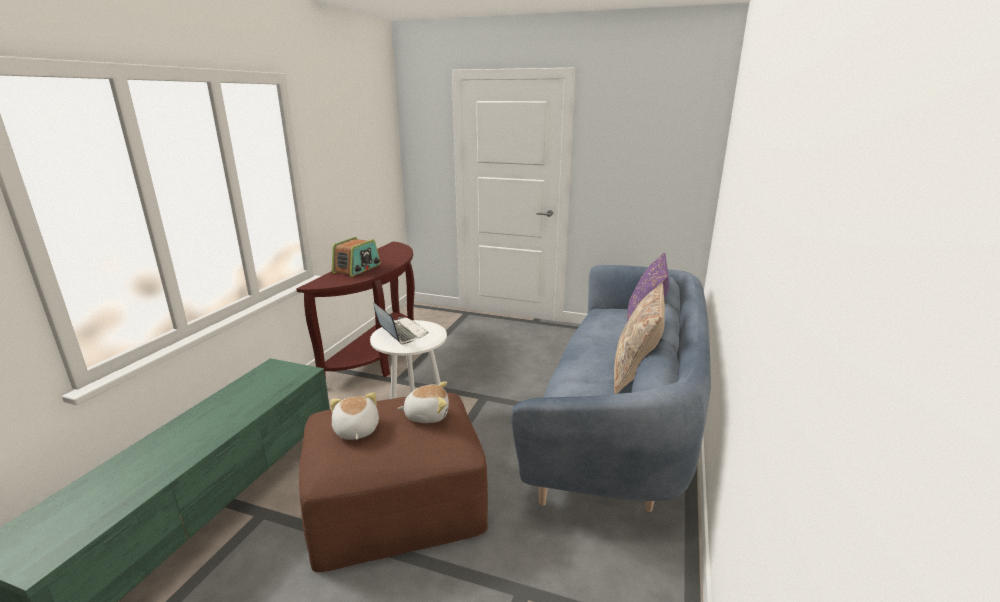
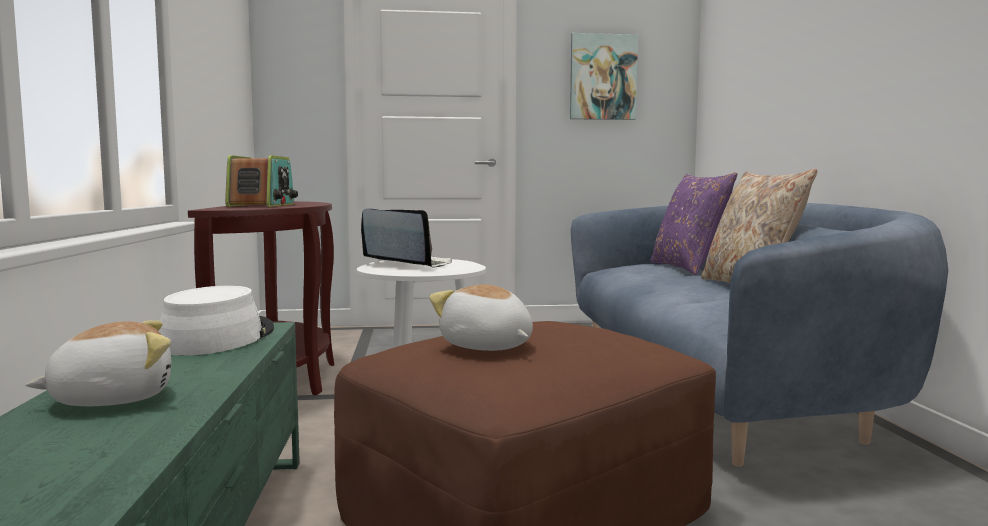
camera: 25 degrees left, 15 degrees down
(274, 381) = (217, 338): none -> white hat
(427, 415) = (567, 327): plush toy -> plush toy (112, 398)
(639, 151) = (603, 77): none -> picture

